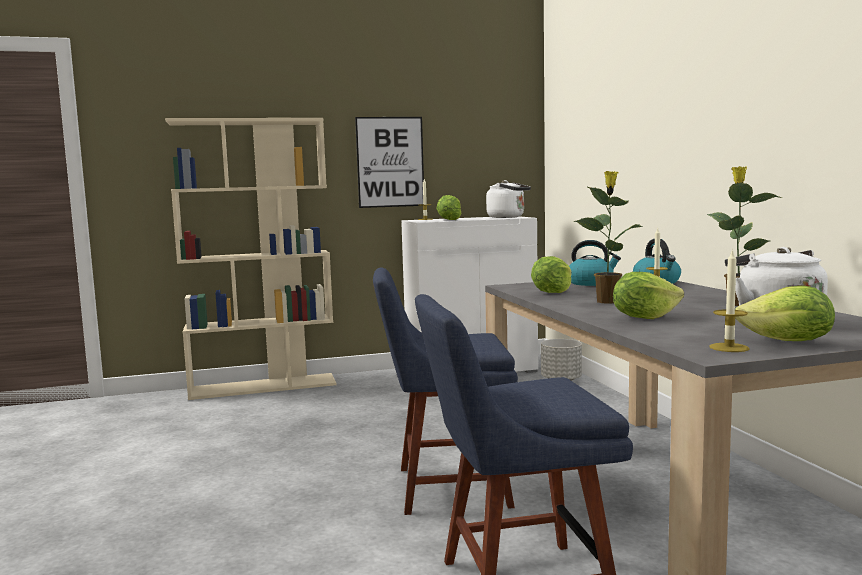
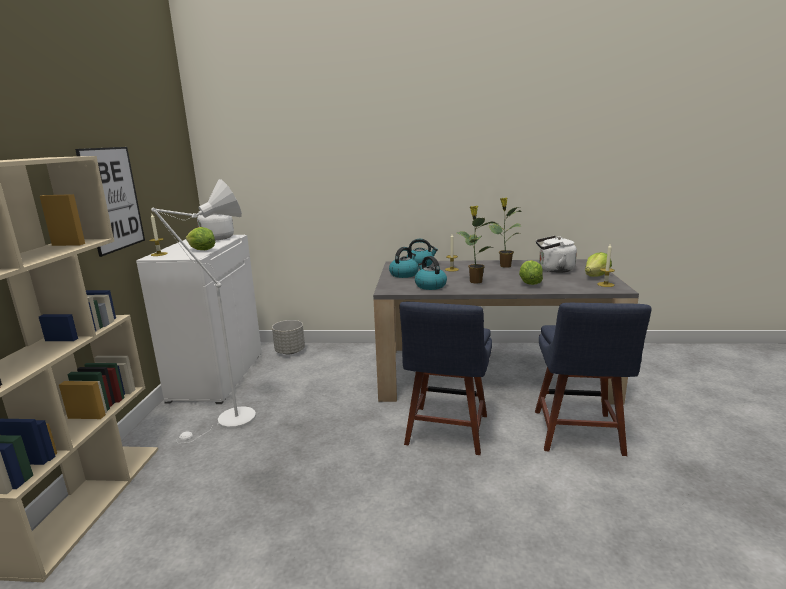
camera: 70 degrees left, 10 degrees up
(392, 393) = (230, 422): none -> white floor lamp
(552, 292) = (430, 286): lettuce -> kettle

